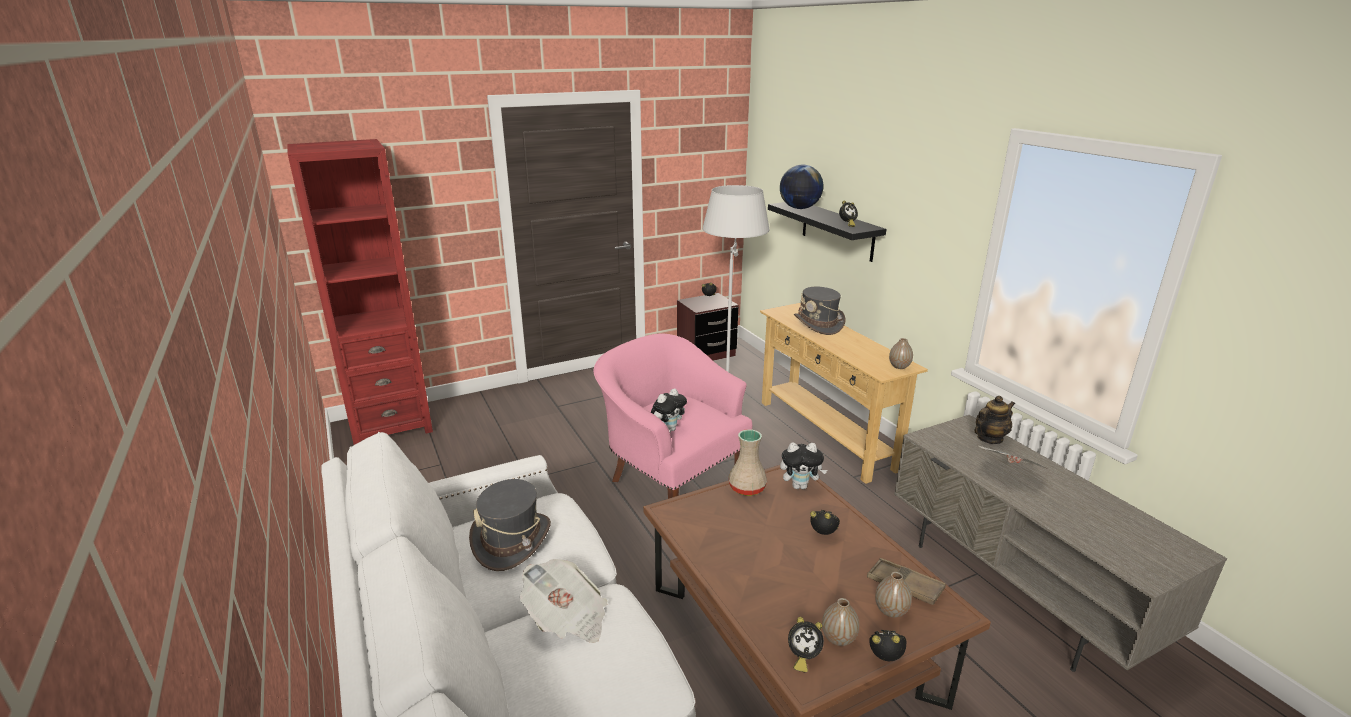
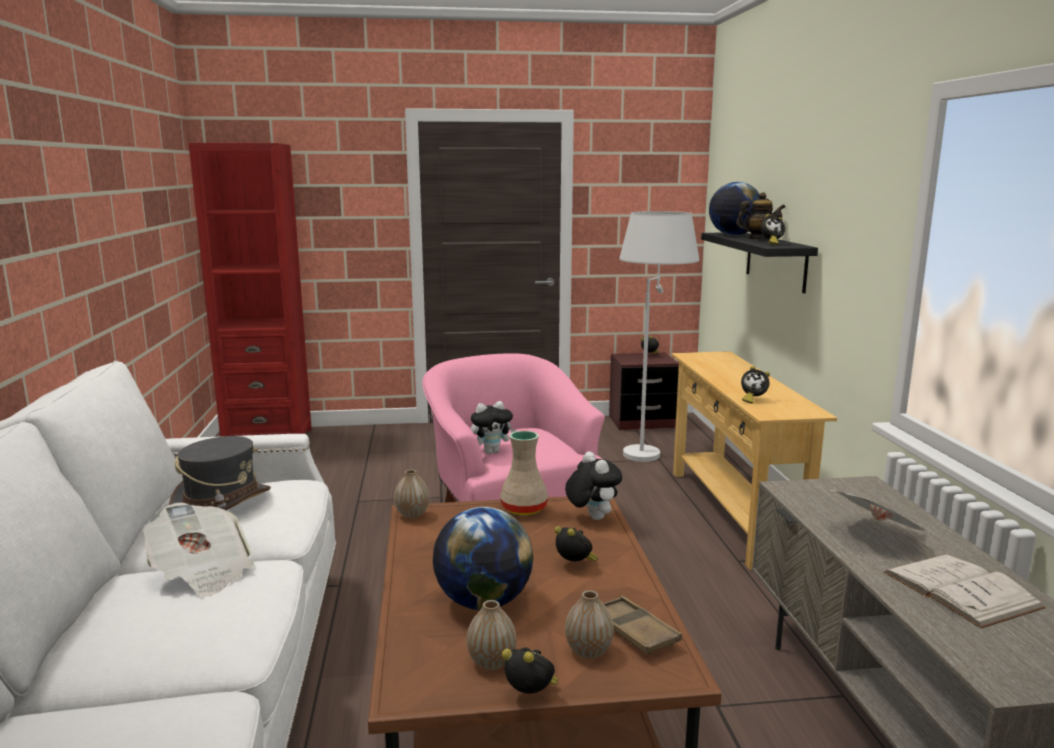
camera: 20 degrees right, 10 degrees down
(790, 586) = (483, 602): none -> globe
(800, 486) = (591, 517): plush toy -> plush toy turned 135 degrees counterclockwise
(802, 657) = (428, 669): alarm clock -> alarm clock (752, 400)
(818, 324) = (732, 369): grey hat -> none
(899, 366) = (798, 411): vase -> vase (412, 514)
(989, 438) = (882, 501): teapot -> teapot (758, 239)
(1081, 508) = (960, 589): none -> white book

